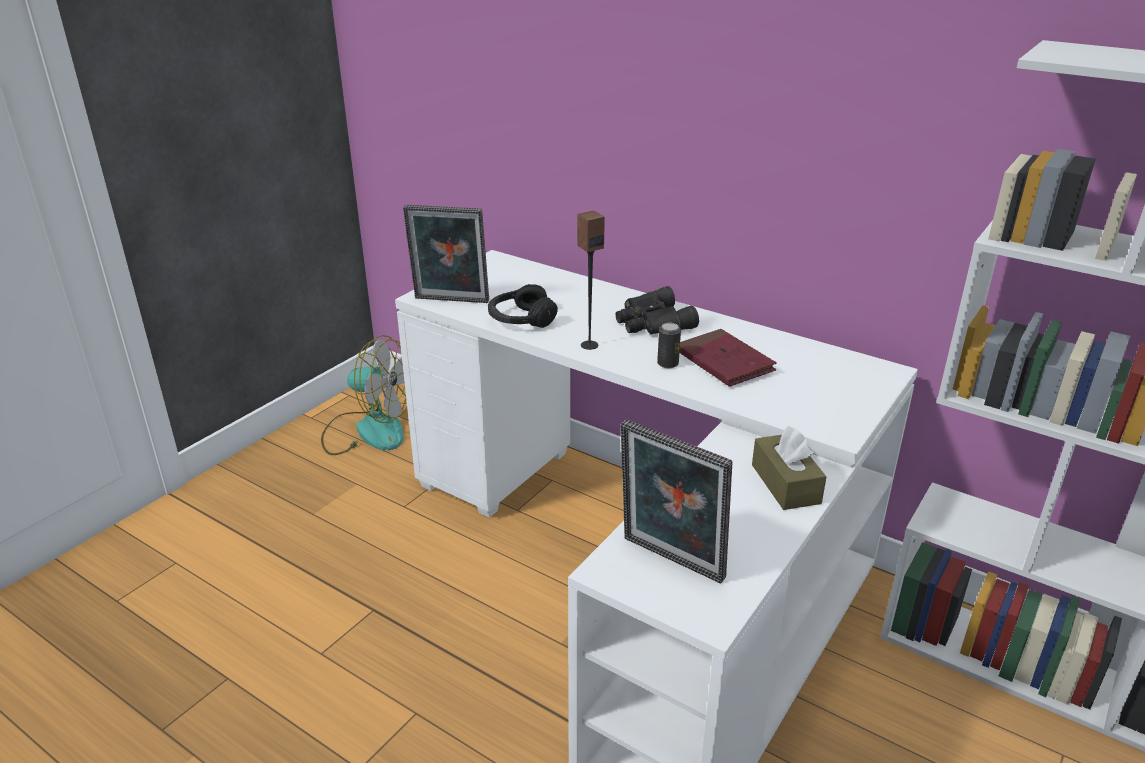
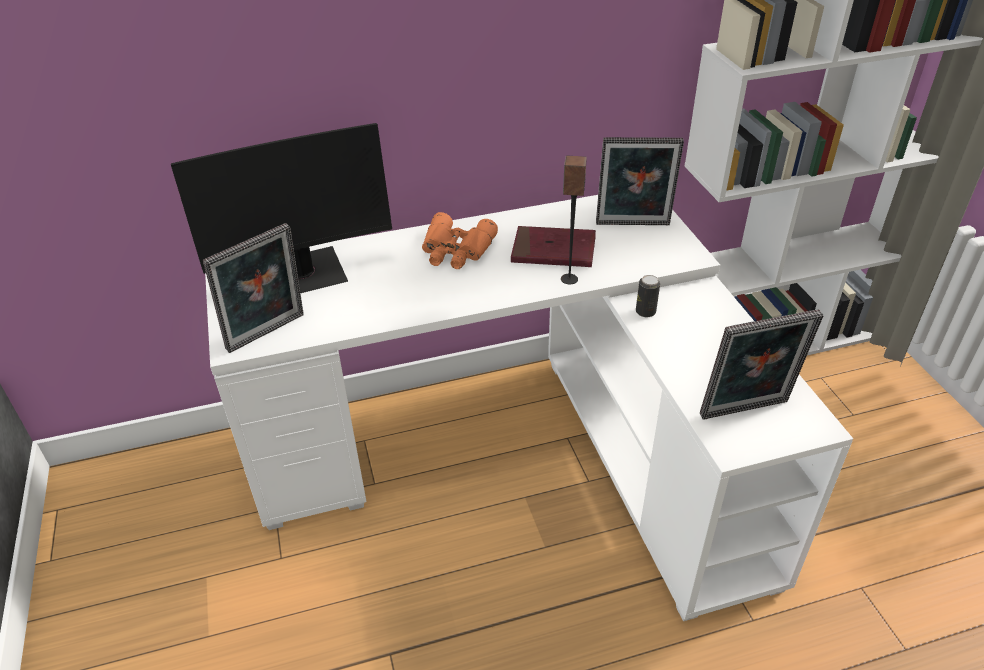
camera: 50 degrees left, 10 degrees up
(368, 430) = (136, 524): fan -> none
(521, 319) = (359, 311): black headphones -> none
(529, 283) = (303, 275): none -> monitor
(589, 345) = (449, 297): speaker -> speaker (568, 279)
(652, 322) = (456, 250): black binoculars -> orange binoculars
(667, 364) = (525, 276): can -> can (645, 312)
(785, 484) = (707, 312): brown tissue box -> none
(831, 384) = (633, 226): none -> picture frame

